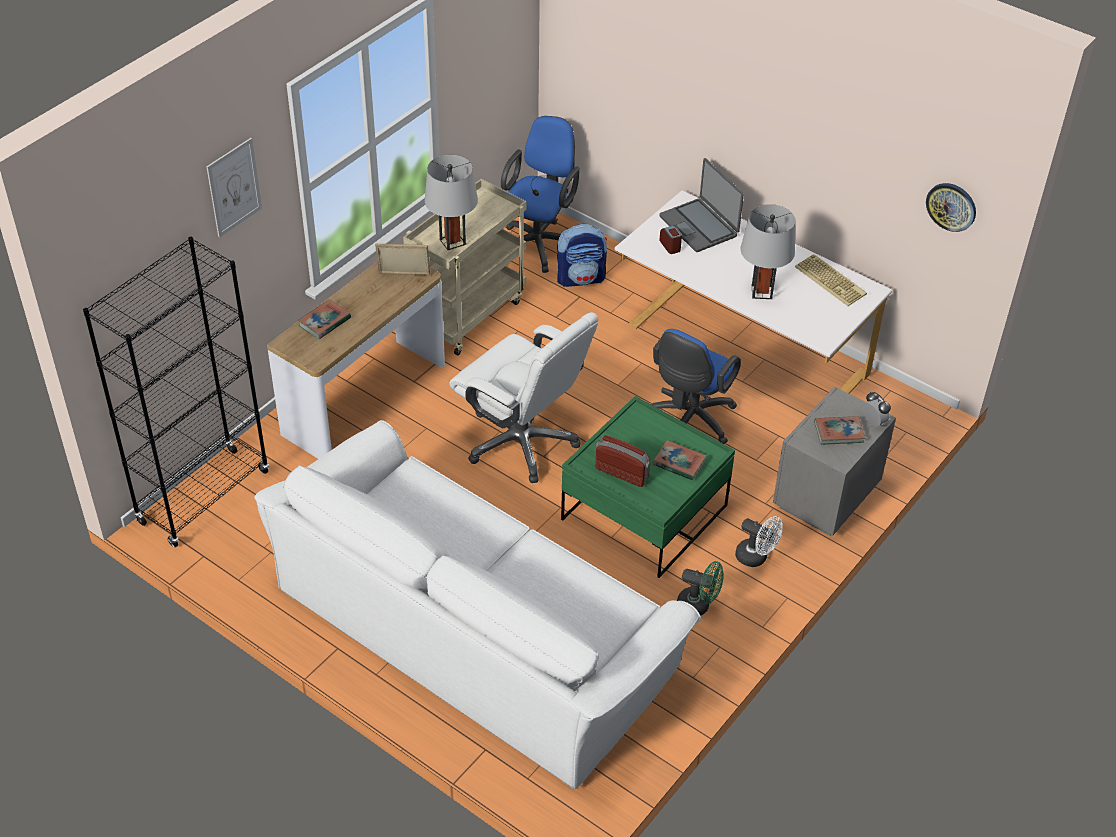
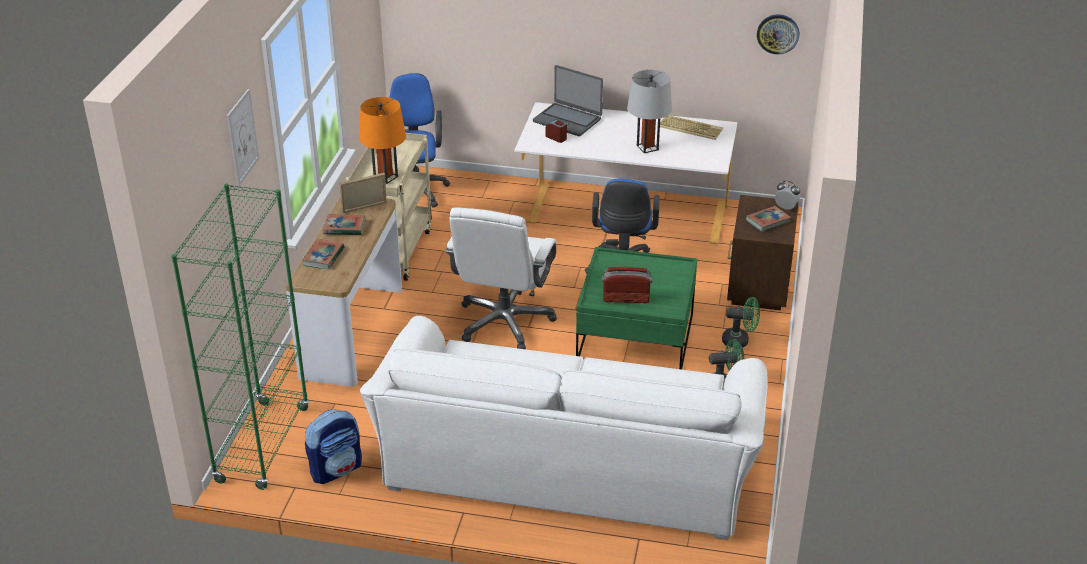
camera: 25 degrees left, 10 degrees down
(204, 497) = (263, 445): black bookcase -> green bookcase
(452, 242) = (385, 177): grey table lamp -> orange table lamp
(522, 442) = (504, 322): white office chair -> white office chair turned 90 degrees clockwise
(581, 278) = (466, 203): backpack -> backpack (336, 469)
(679, 463) = (663, 279): book -> book (344, 227)
(756, 557) = (740, 341): white fan -> green fan
(823, 498) = (757, 288): grey nightstand -> brown nightstand

